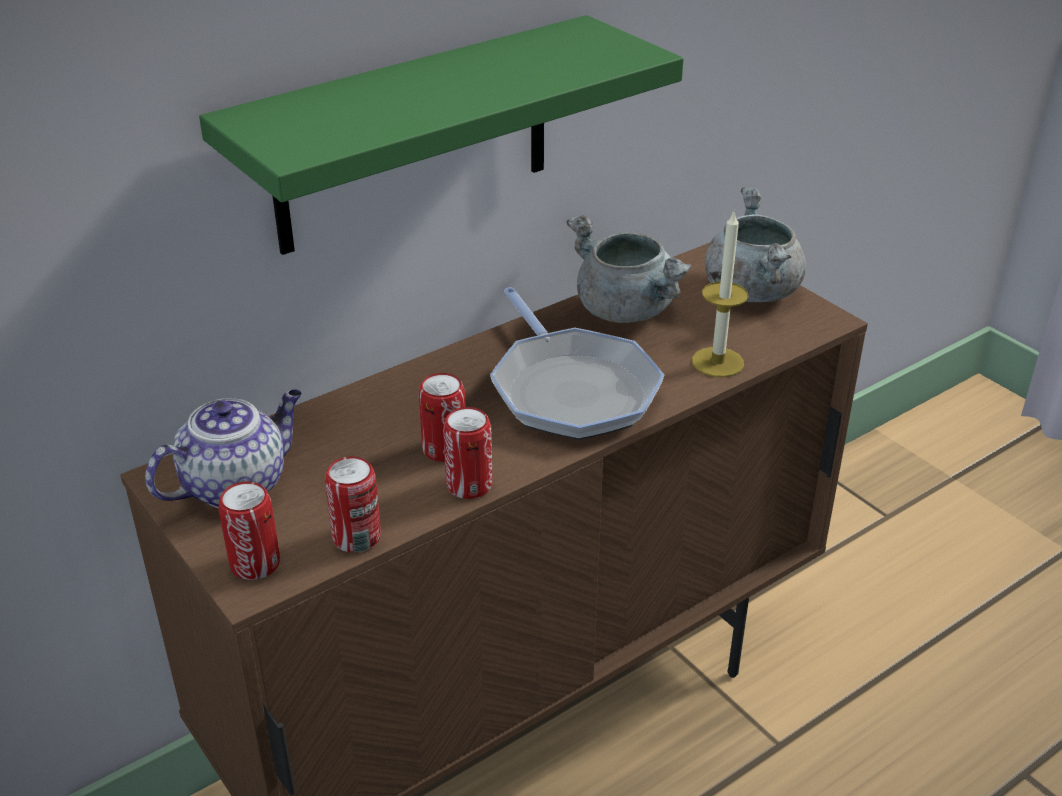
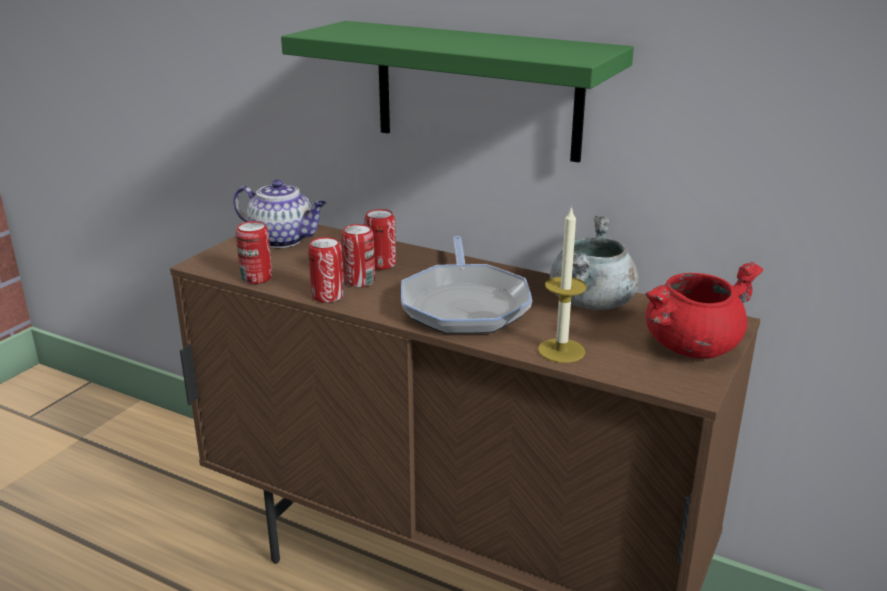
camera: 65 degrees right, 10 degrees down
(255, 564) = (219, 260): can -> can (381, 264)
(571, 389) = (464, 304): frying pan -> frying pan turned 45 degrees counterclockwise
(751, 291) = (691, 346): grey cooking pot -> red cooking pot

